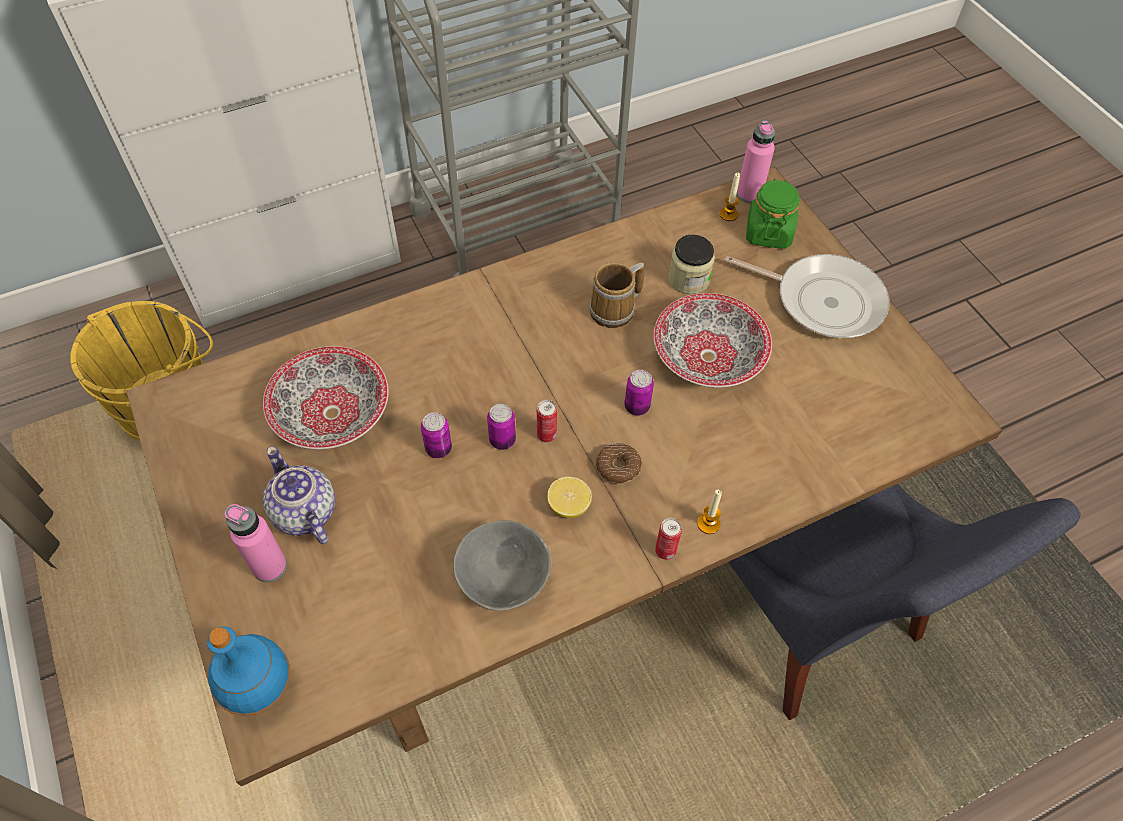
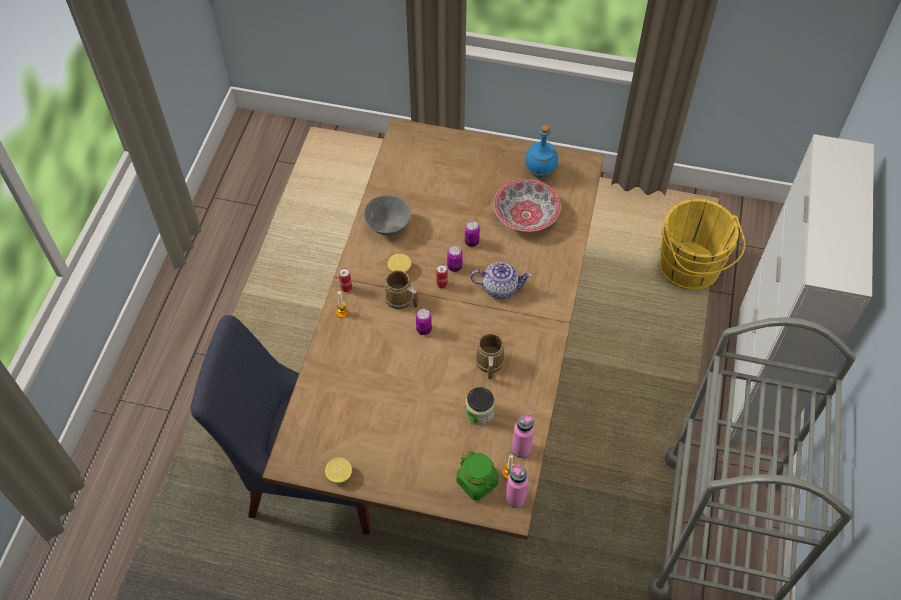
camera: 130 degrees right, 0 degrees up
(260, 687) = (418, 137): blue bottle -> blue bottle (540, 173)
(270, 566) = (466, 161): pink bottle -> pink bottle (521, 449)
(304, 513) = (481, 182): teapot -> teapot (499, 287)
(618, 467) = (400, 299): donut -> mug
(708, 356) = (424, 381): bowl -> none
(823, 300) = (408, 467): frying pan -> none
(907, 355) = (339, 475): none -> lemon

